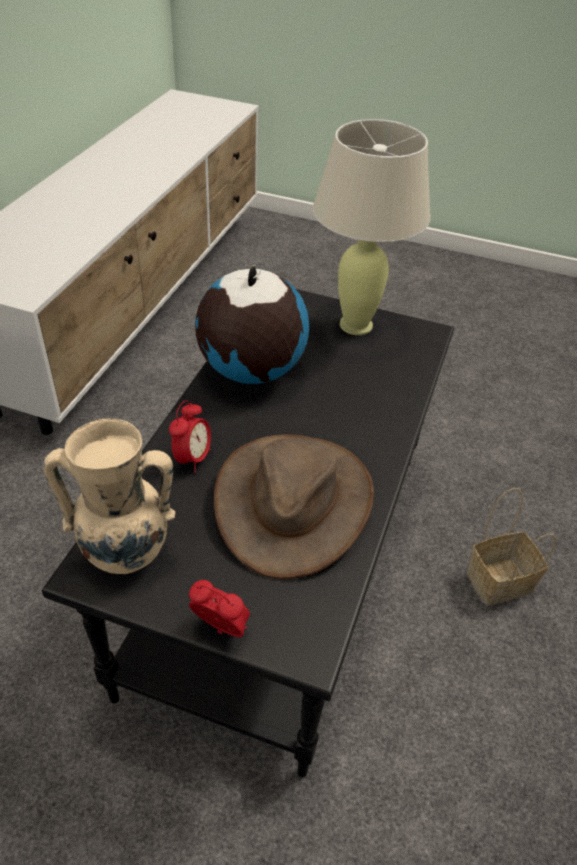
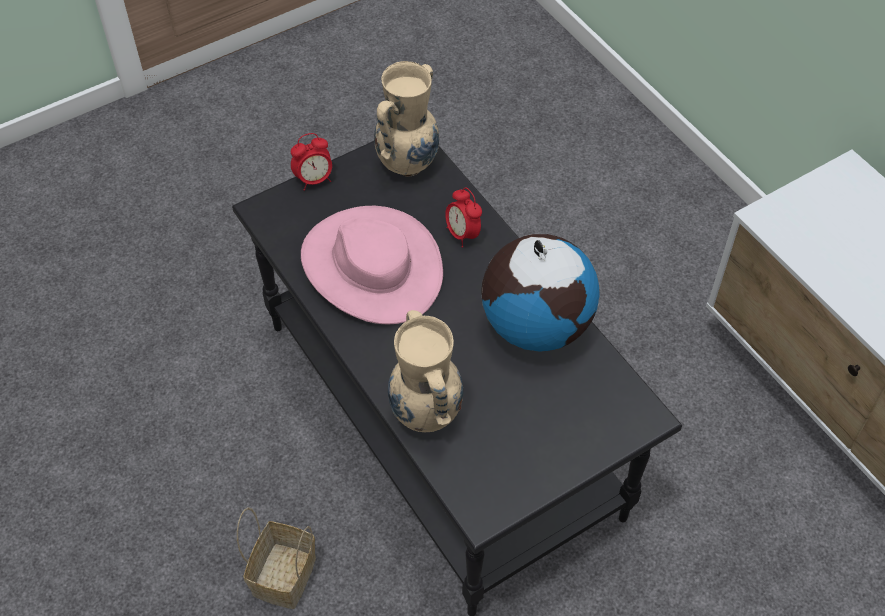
camera: 130 degrees right, 10 degrees up
(292, 502) = (372, 266): brown hat -> pink hat
(355, 325) = (542, 453): beige table lamp -> none
(395, 391) = (425, 415): none -> beige vase

